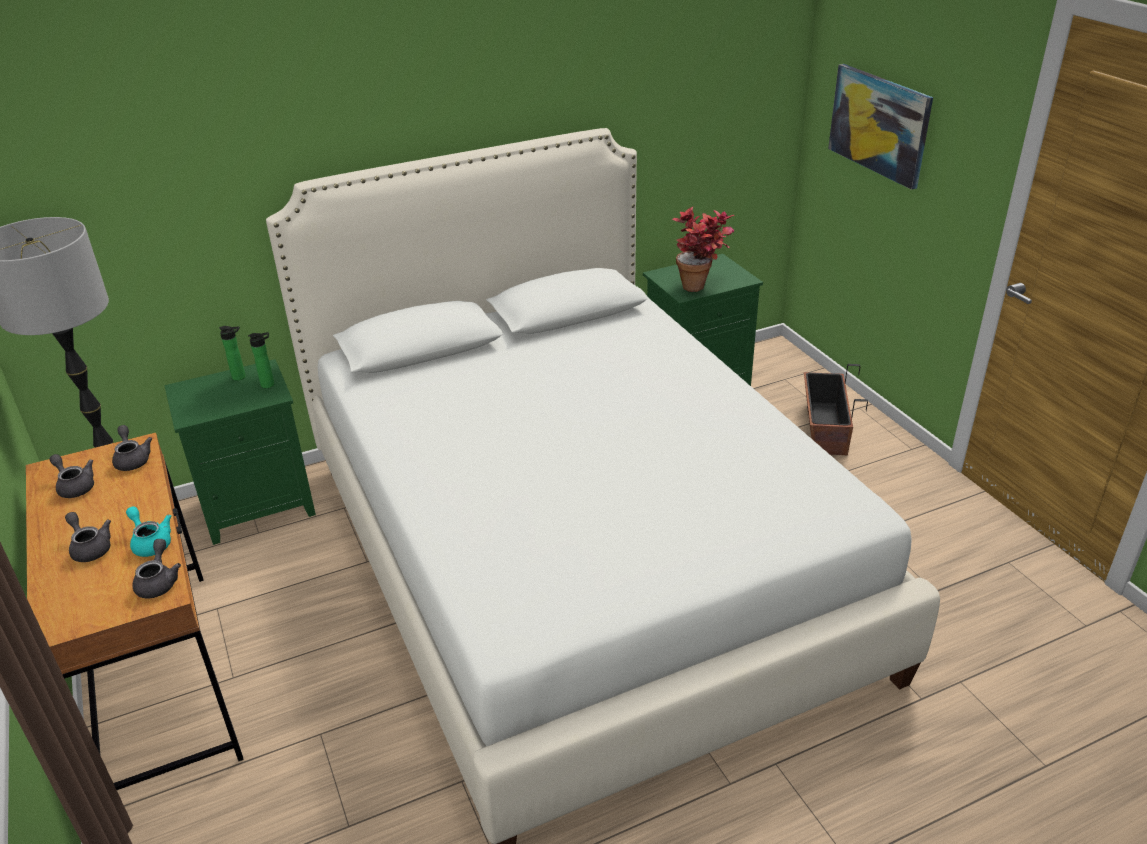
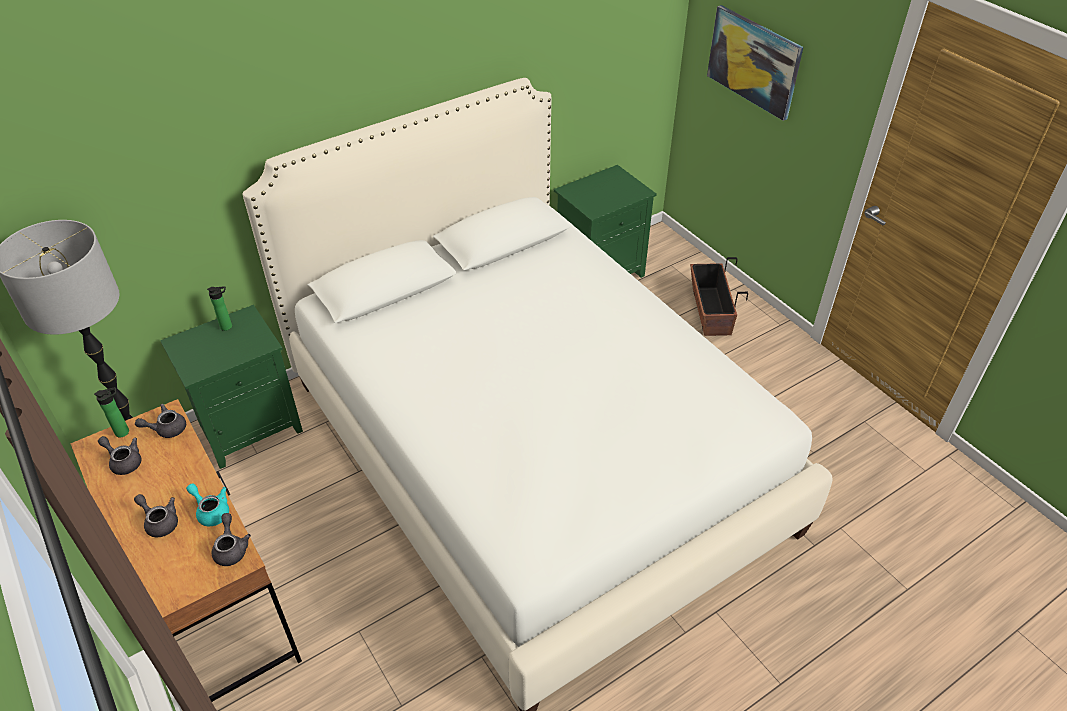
camera: 10 degrees left, 10 degrees up
(132, 459) = (166, 429): grey teapot -> grey teapot turned 75 degrees counterclockwise
(270, 384) = (257, 332): bottle -> bottle (124, 431)
(701, 286) = (606, 201): potted plant -> none

